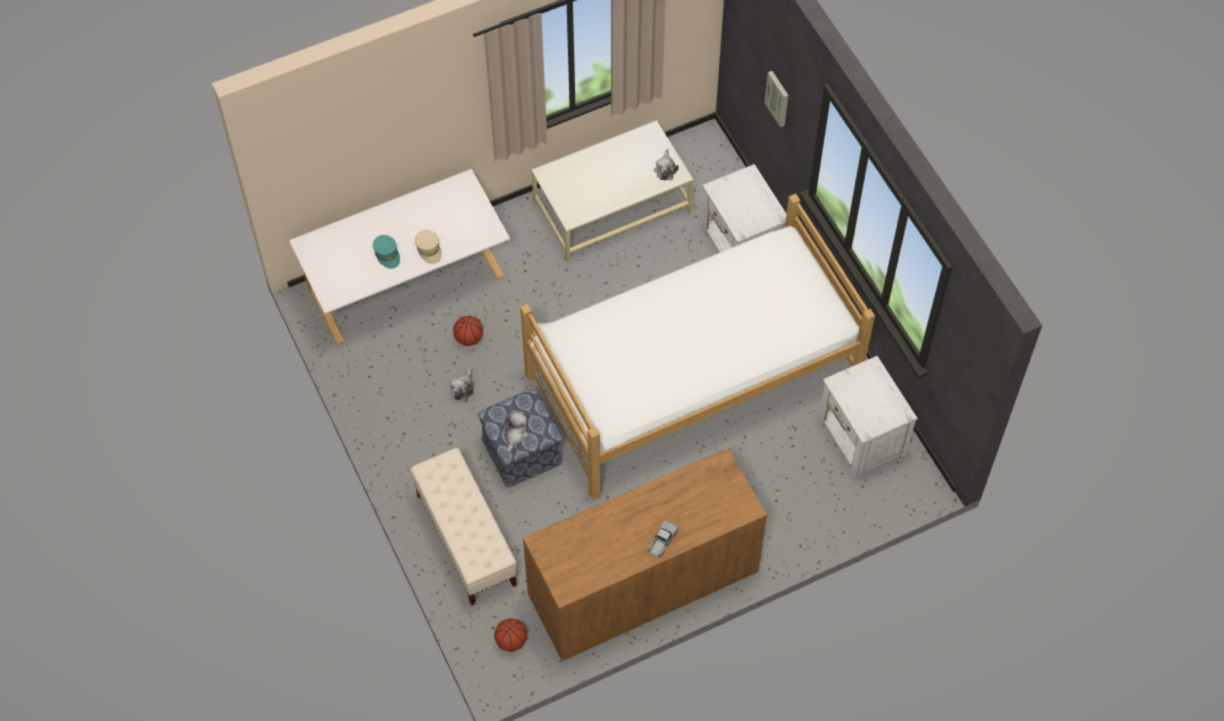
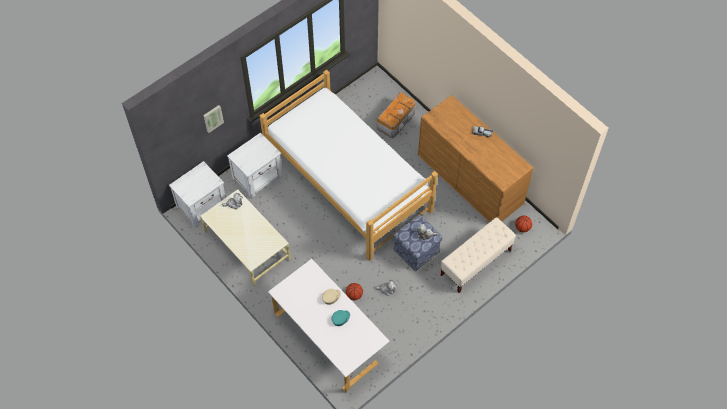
camera: 105 degrees left, 0 degrees up
(809, 491) = (396, 120): none -> storage box
(861, 438) = (360, 104): white nightstand -> white nightstand (202, 205)

